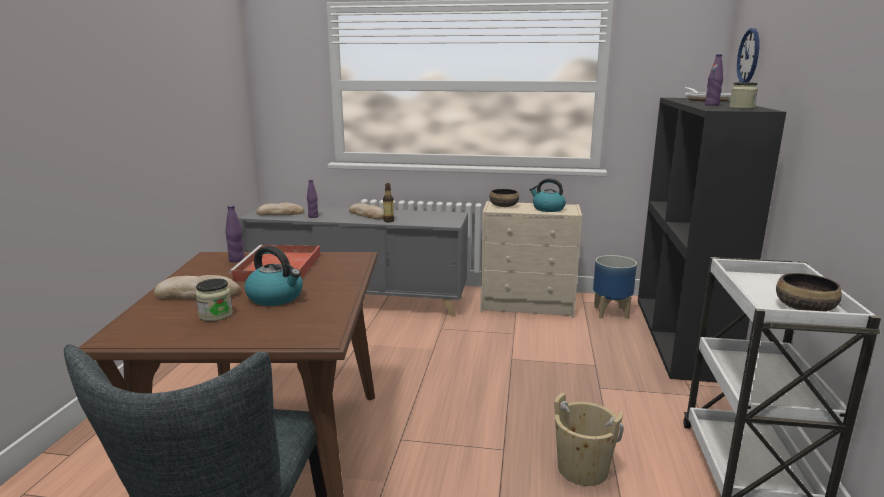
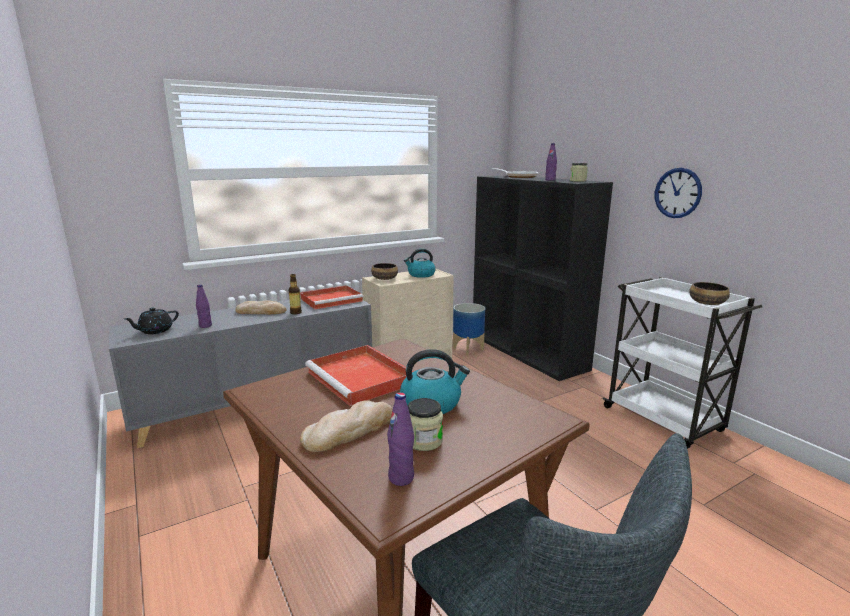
camera: 40 degrees left, 0 degrees up
(237, 260) = (296, 385): purple bottle -> purple bottle (401, 478)
(280, 213) = (155, 331): bread -> black teapot
(438, 217) = (332, 299): none -> red tray
(582, 469) = (601, 460): beige bucket -> none
(748, 56) = (541, 144): wall clock -> wall clock (677, 193)

